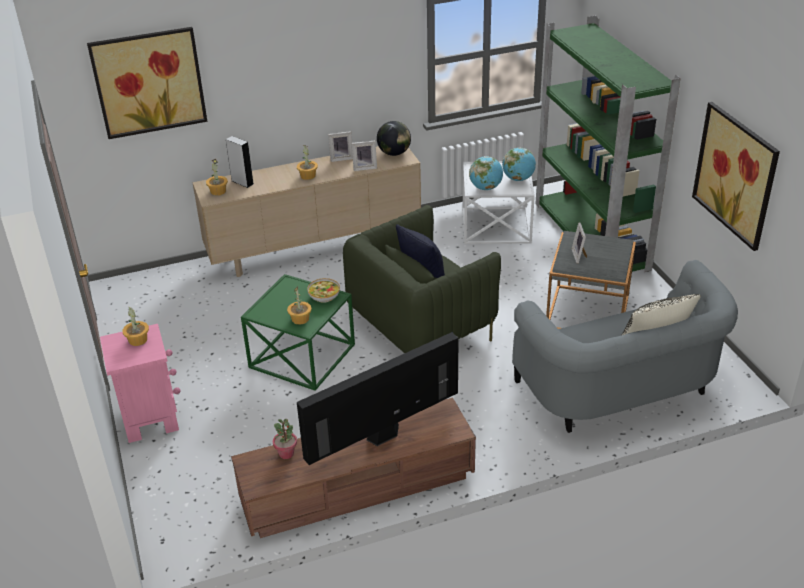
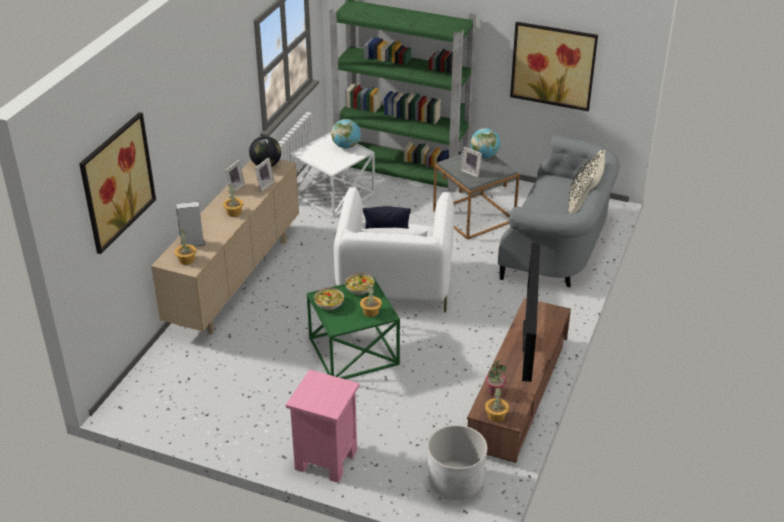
camera: 50 degrees left, 0 degrees up
(137, 340) = (317, 387): potted plant -> potted plant (496, 416)
(194, 513) = (455, 483): none -> white planter
(284, 292) = (329, 304): none -> bowl
(421, 325) = (394, 283): green armchair -> white armchair
(485, 188) = (336, 163): globe -> globe (484, 156)

